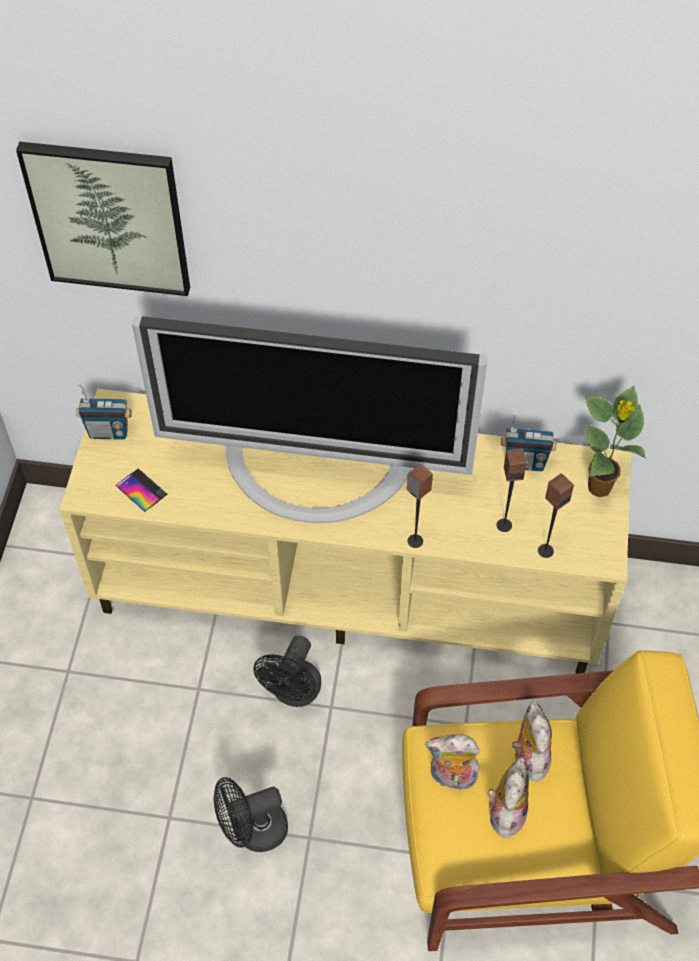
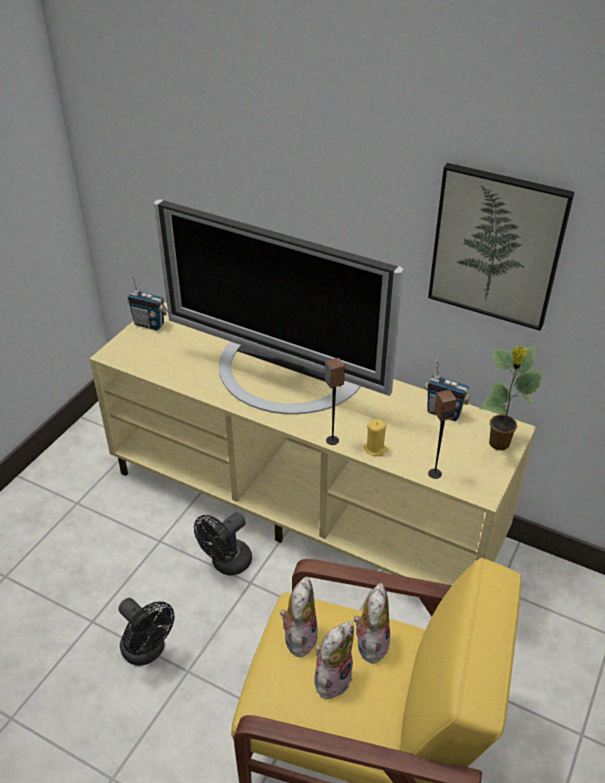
camera: 20 degrees right, 15 degrees down
(109, 218) = (170, 141): picture -> picture (497, 246)
(141, 490) = (150, 361): phone -> none
(253, 831) = (148, 651): black fan -> black fan turned 135 degrees counterclockwise
(451, 777) = (299, 636): plush toy -> plush toy turned 75 degrees clockwise
(468, 538) = (375, 449): none -> yellow candle
(504, 525) = (408, 448): speaker -> none

